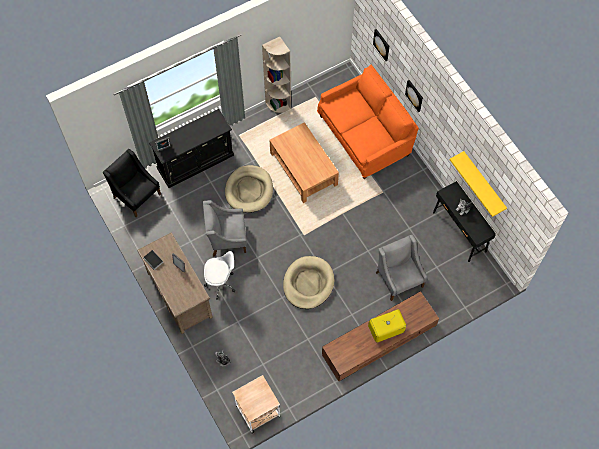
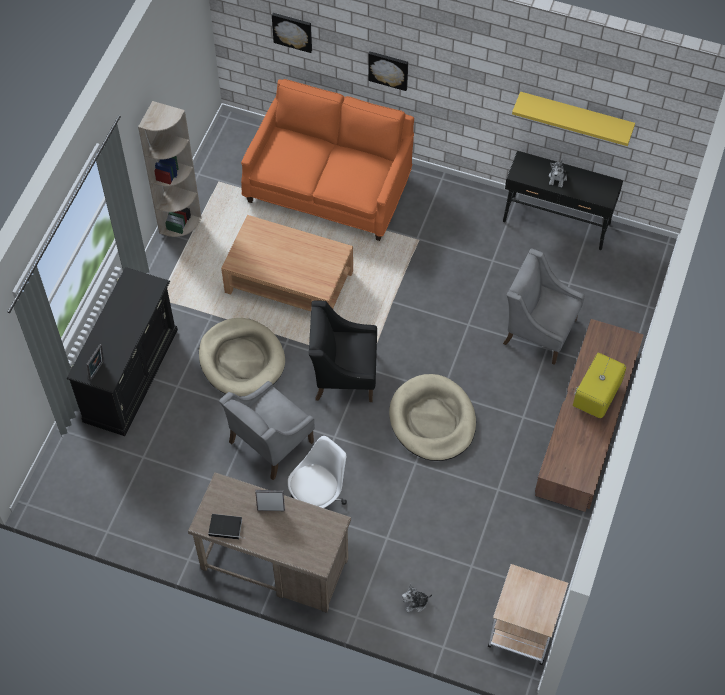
camera: 40 degrees left, 5 degrees down
(137, 195) = (87, 478): black armchair -> black armchair (343, 374)

